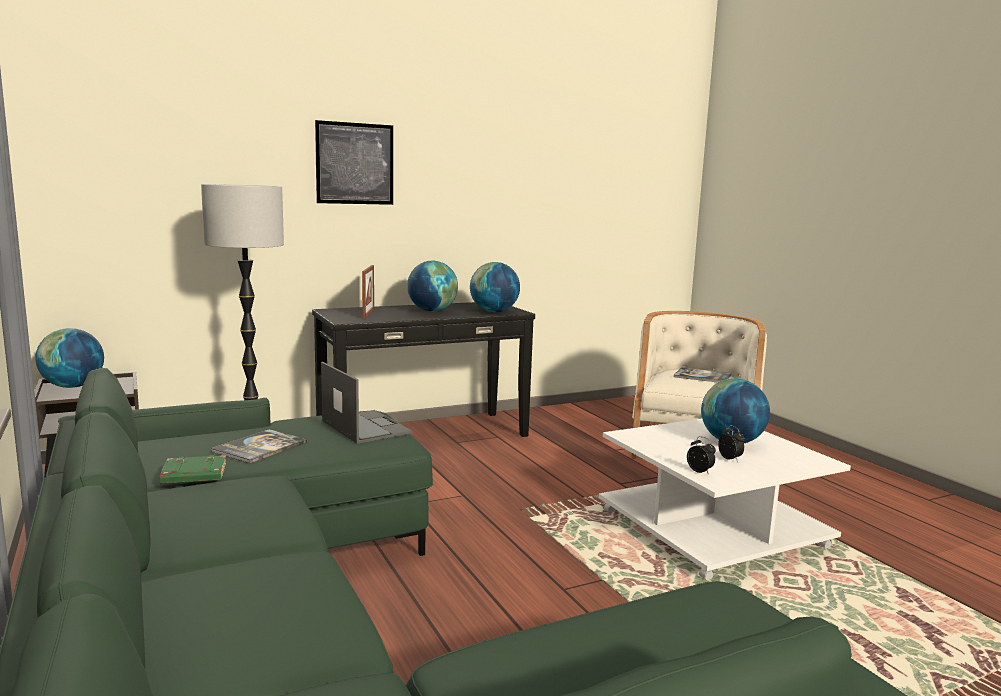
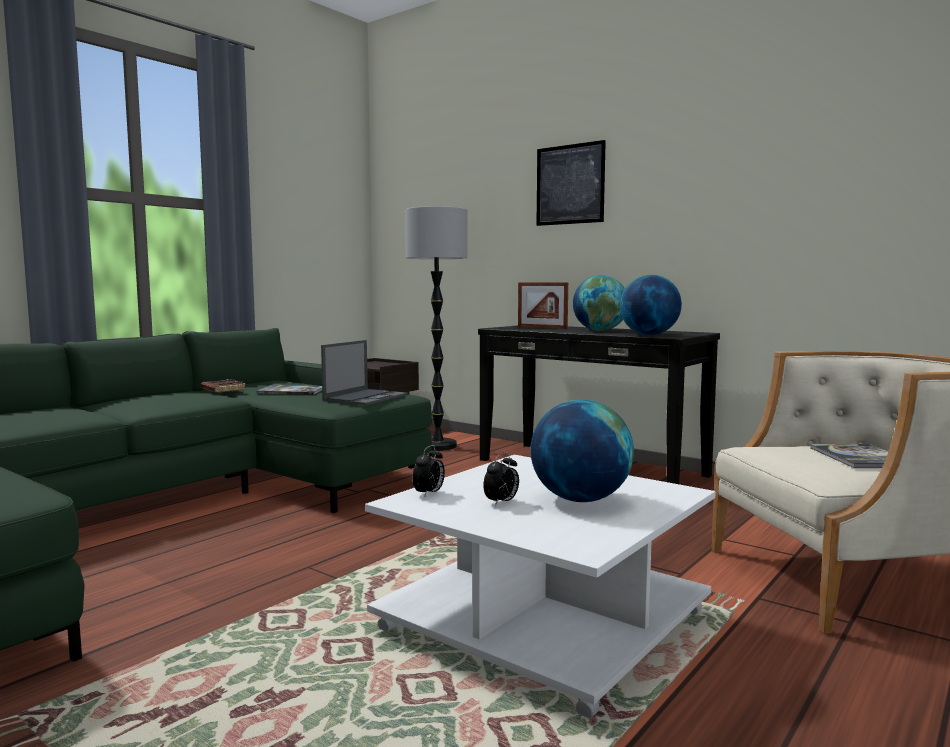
camera: 65 degrees right, 5 degrees down
(73, 386) = (375, 363): globe -> none
(193, 476) = (222, 390): green book -> brown book
(368, 313) = (542, 327): picture frame -> picture frame turned 60 degrees clockwise

